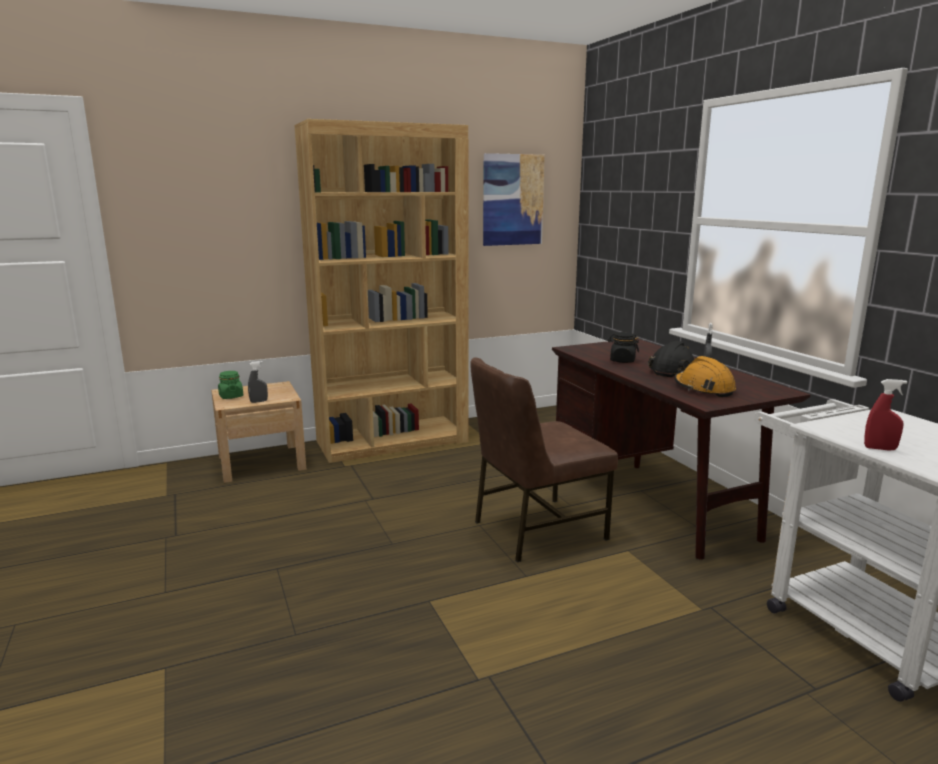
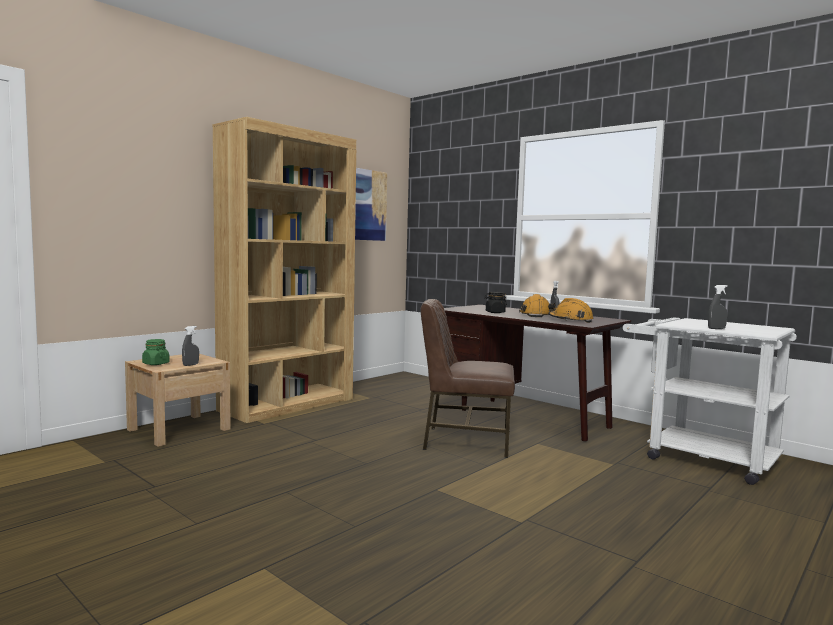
camera: 25 degrees left, 10 degrees down
(536, 529) = (465, 441): brown chair -> brown chair turned 60 degrees clockwise
(673, 370) = (535, 315): black hard hat -> orange hard hat
(880, 448) = (716, 328): red spray bottle -> grey spray bottle

